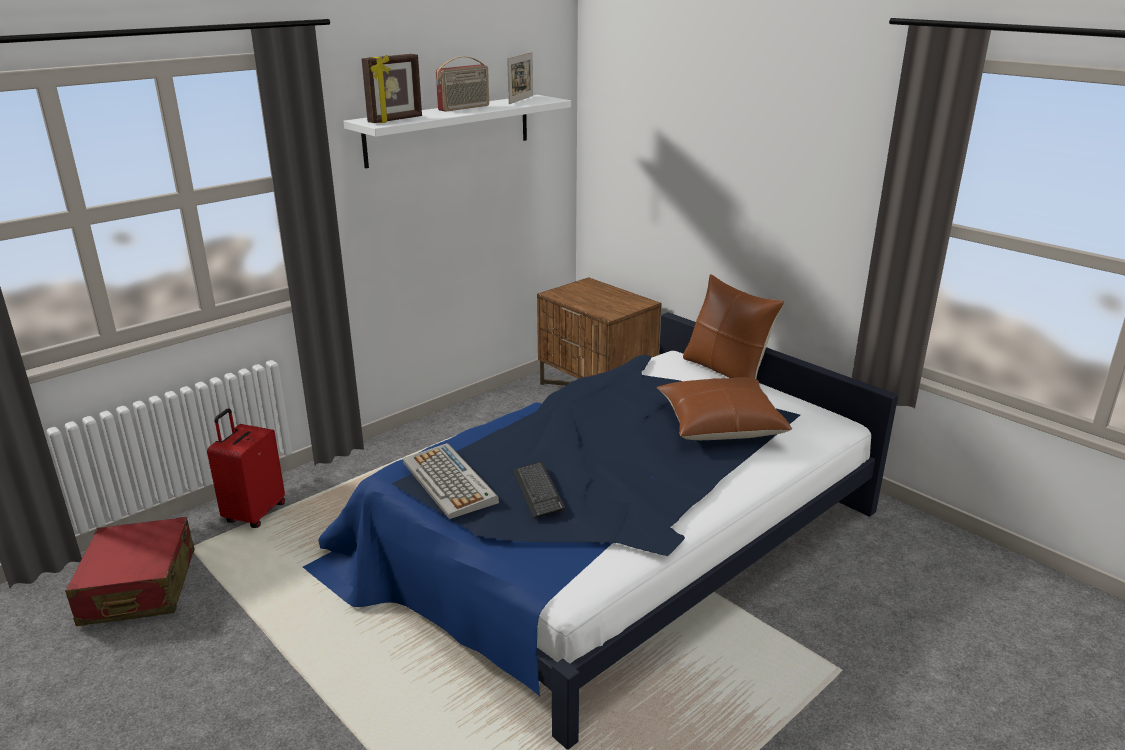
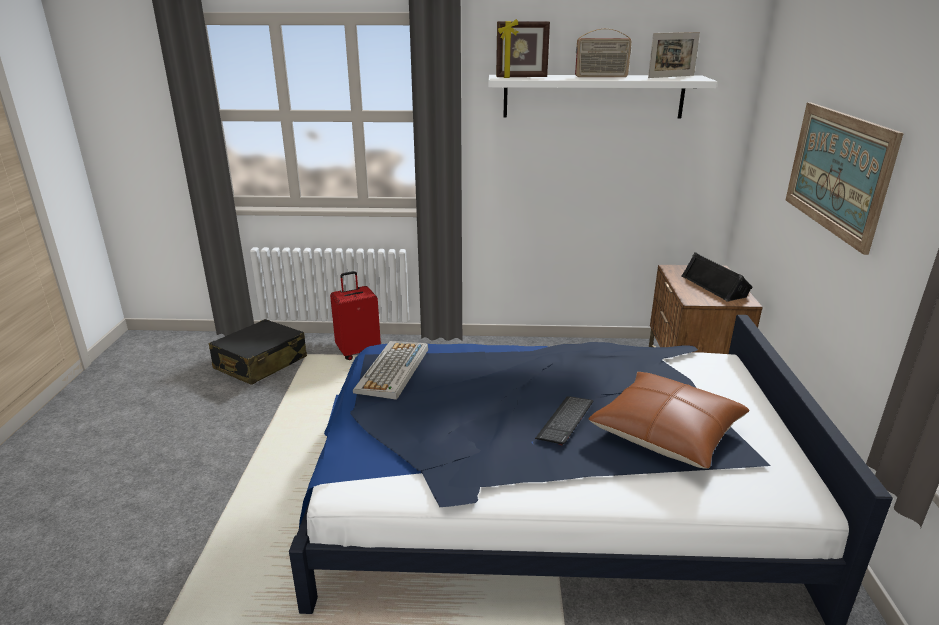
camera: 45 degrees right, 0 degrees up
(139, 587) = (260, 363): red suitcase -> black suitcase
(538, 491) = (431, 405): keyboard -> keyboard (565, 421)
(607, 297) = (715, 286): none -> black speaker
(726, 371) = (758, 392): brown pillow -> none
(727, 169) = (837, 172): none -> picture

